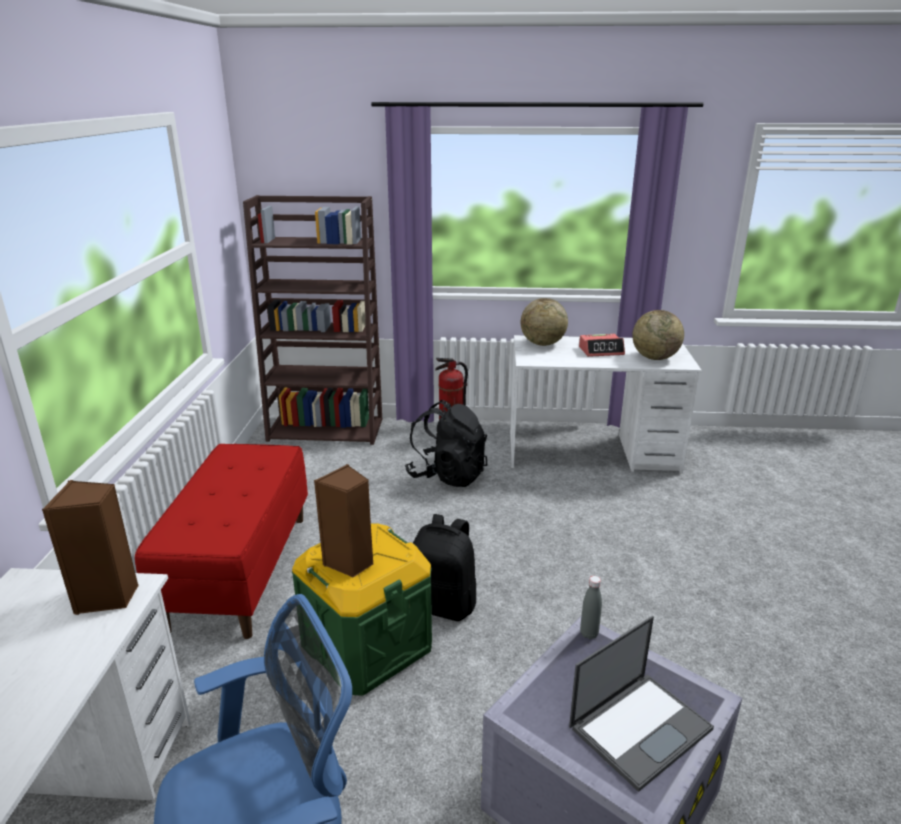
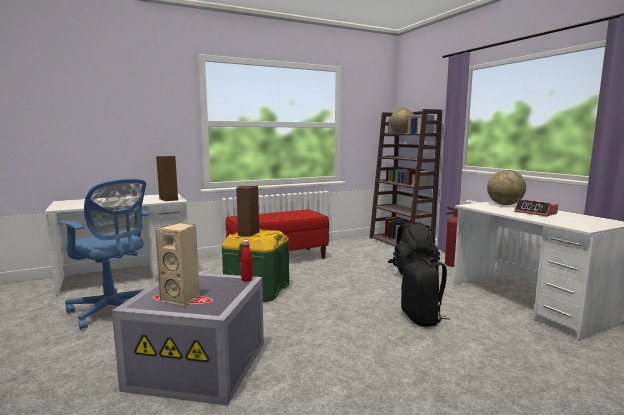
camera: 60 degrees right, 15 degrees down
(443, 604) = (303, 297): black backpack -> black backpack (422, 318)
(589, 634) = (246, 280): grey bottle -> red bottle
(641, 727) = (182, 298): laptop -> beige speaker
(654, 358) = (568, 222): globe -> globe (402, 133)

